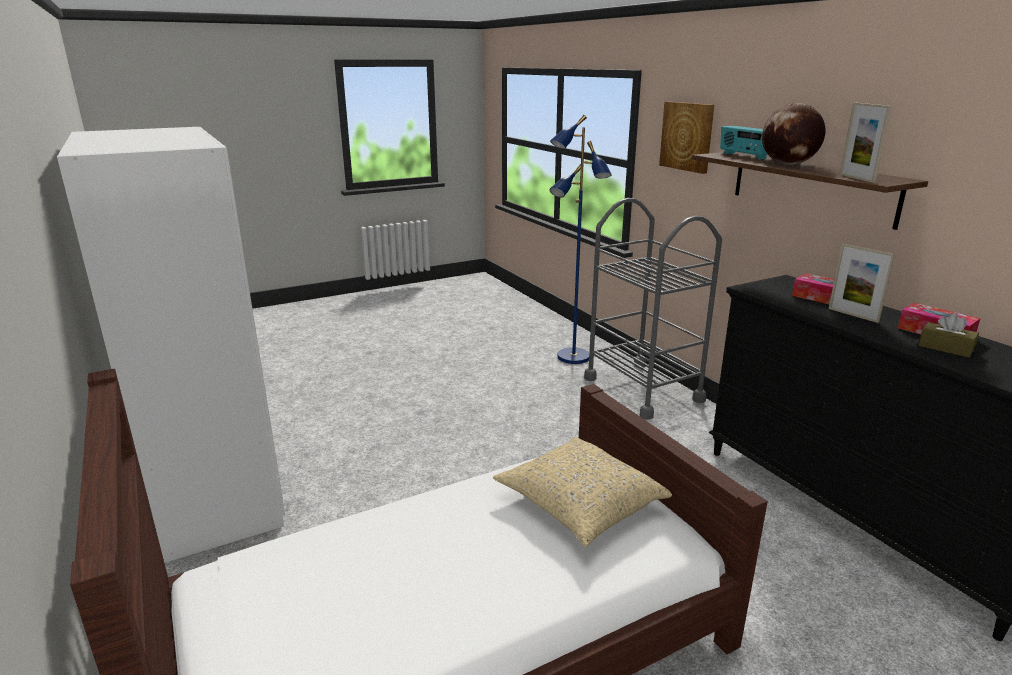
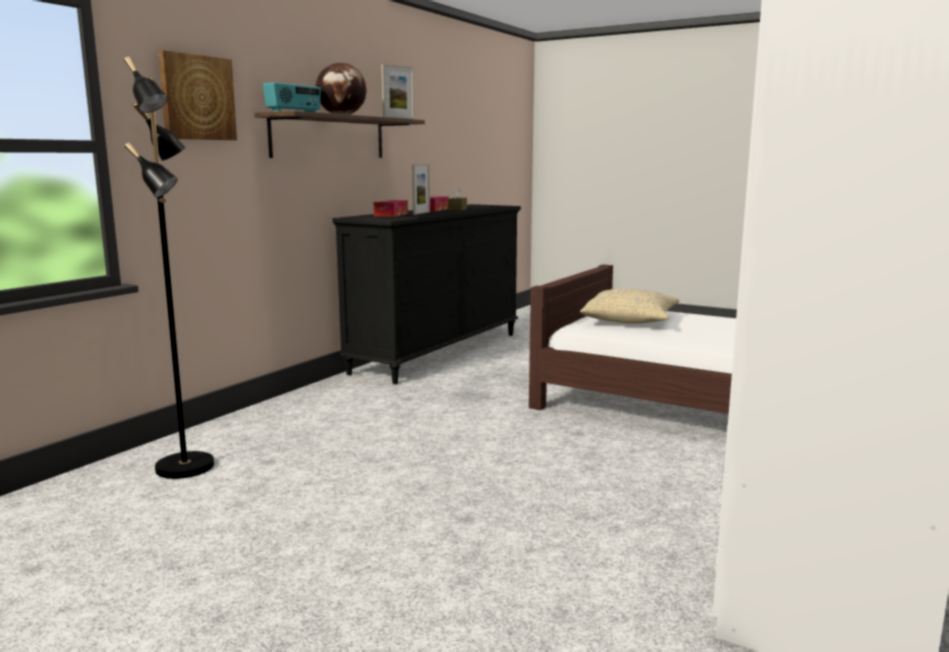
camera: 120 degrees left, 10 degrees down
(573, 357) = (187, 467): blue floor lamp -> black floor lamp
(643, 389) = (277, 418): grey cart -> none

